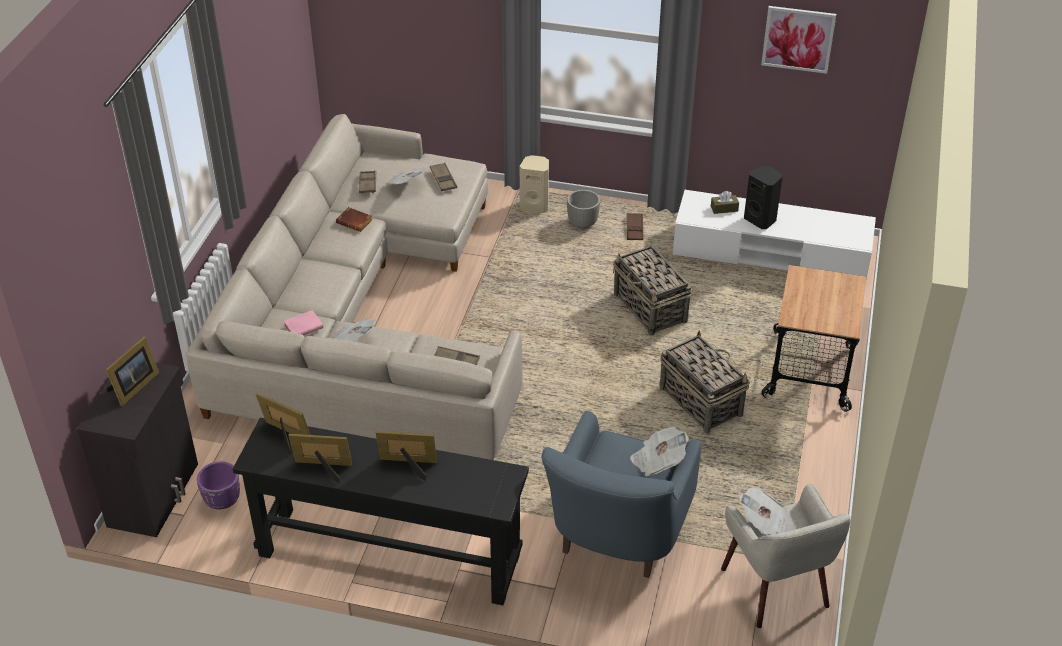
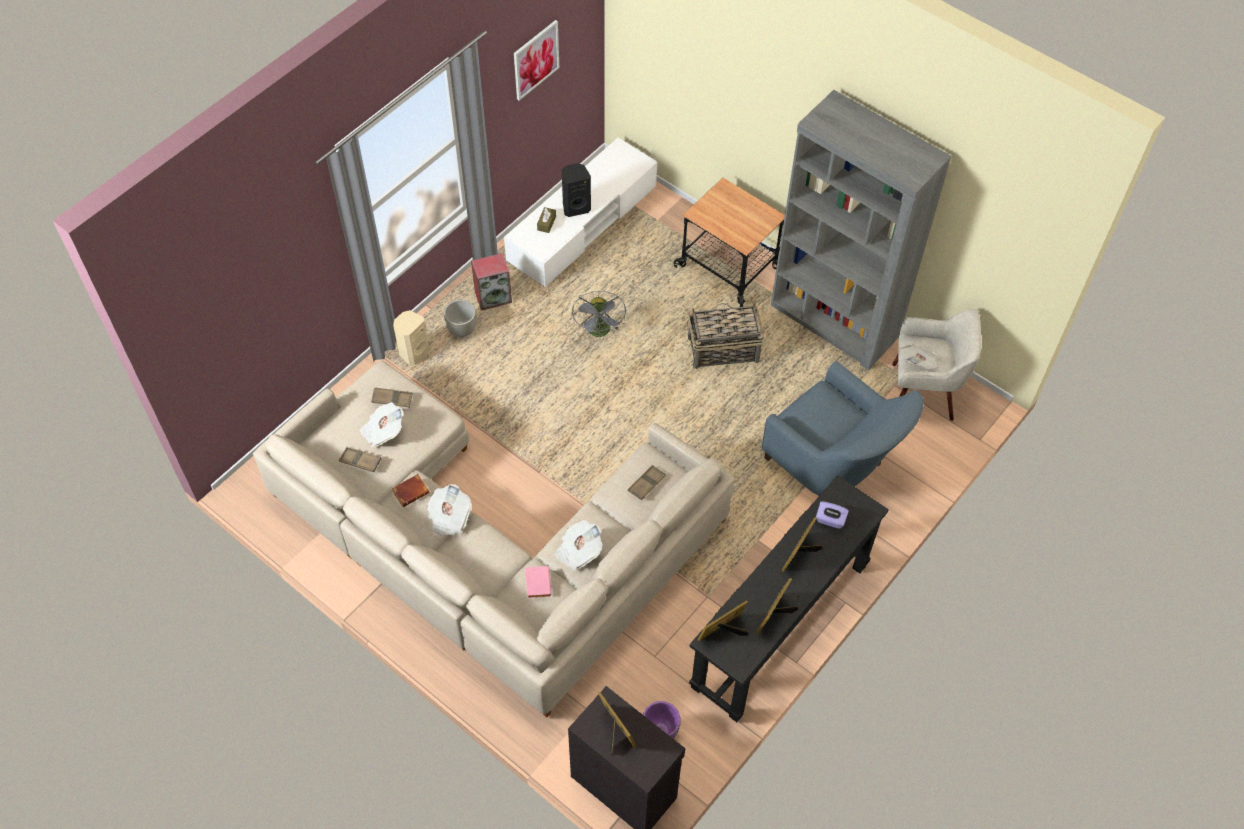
camera: 65 degrees left, 15 degrees up
(466, 477) = (830, 520): none -> purple tissue box
(634, 229) = (493, 297): brown tray -> speaker
(650, 308) = (600, 332): basket -> grey fan
(658, 461) = (832, 397): newspaper -> newspaper (448, 518)
(811, 478) = (834, 322): none -> grey bookcase

